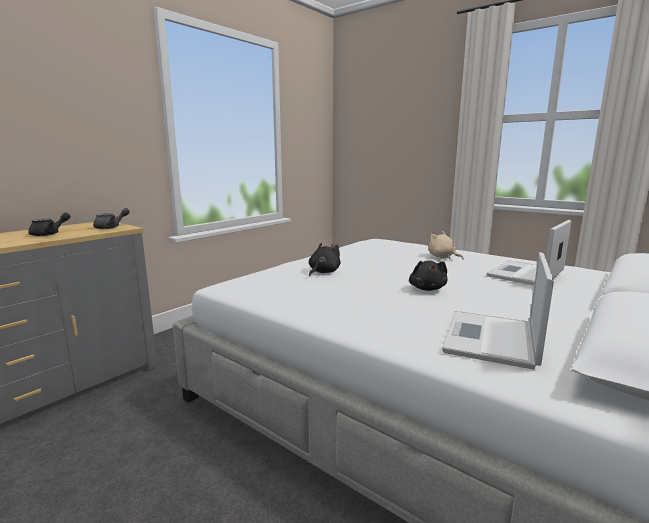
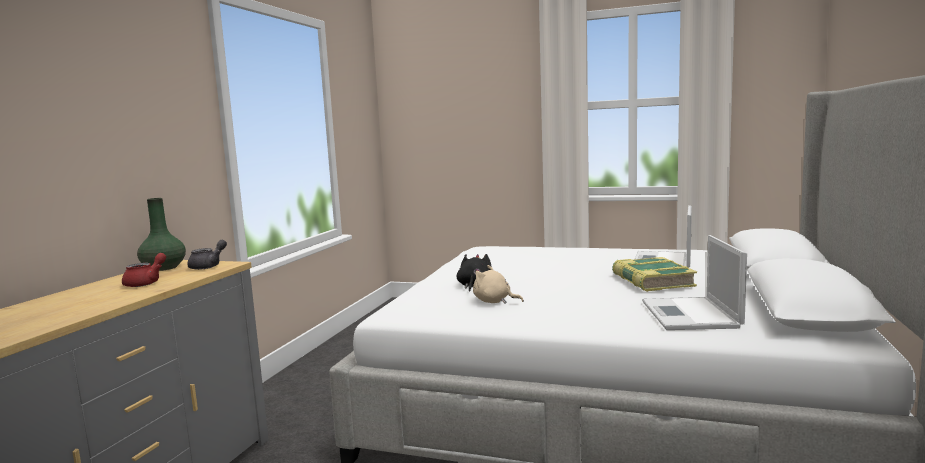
camera: 20 degrees left, 5 degrees down
(49, 234) = (146, 283): black teapot -> red teapot
(85, 225) = (163, 268): none -> green vase
(427, 288) = (594, 286): black plush toy -> none
(442, 257) = (572, 256): beige plush toy -> beige plush toy (494, 302)
(490, 293) = (652, 281): none -> book

